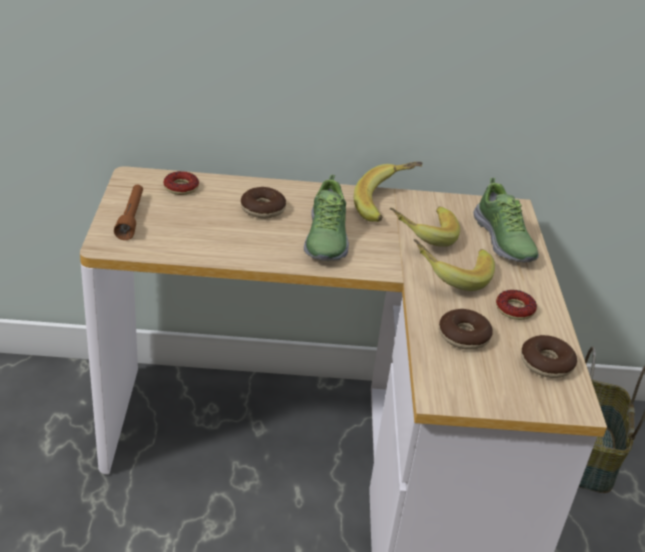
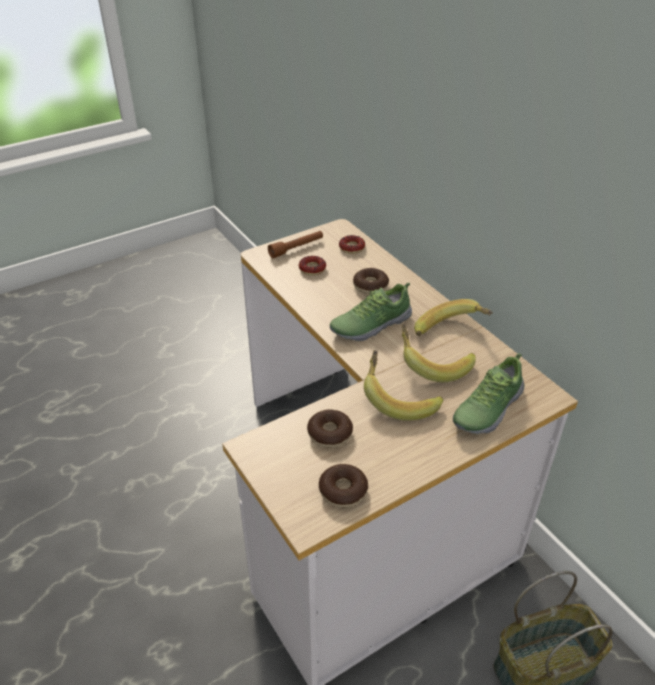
camera: 60 degrees right, 5 degrees up
(515, 309) = (396, 448): donut -> donut (312, 269)

